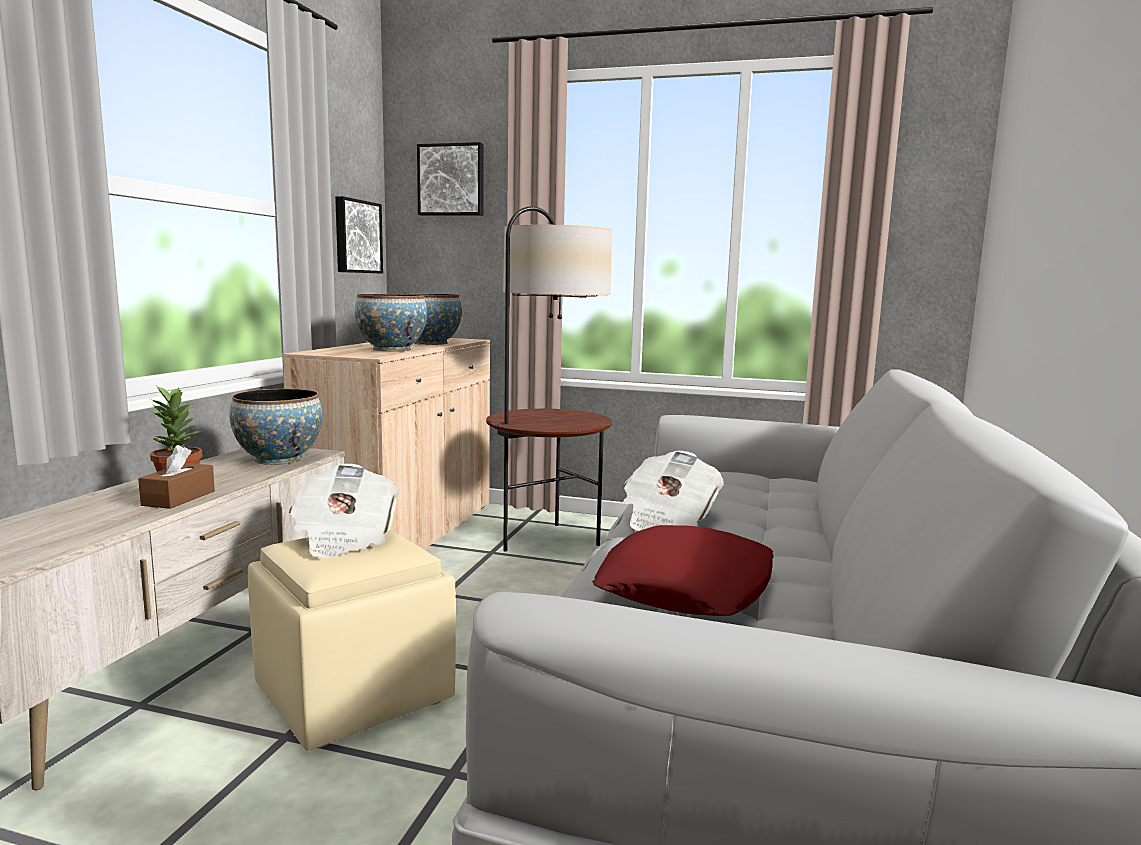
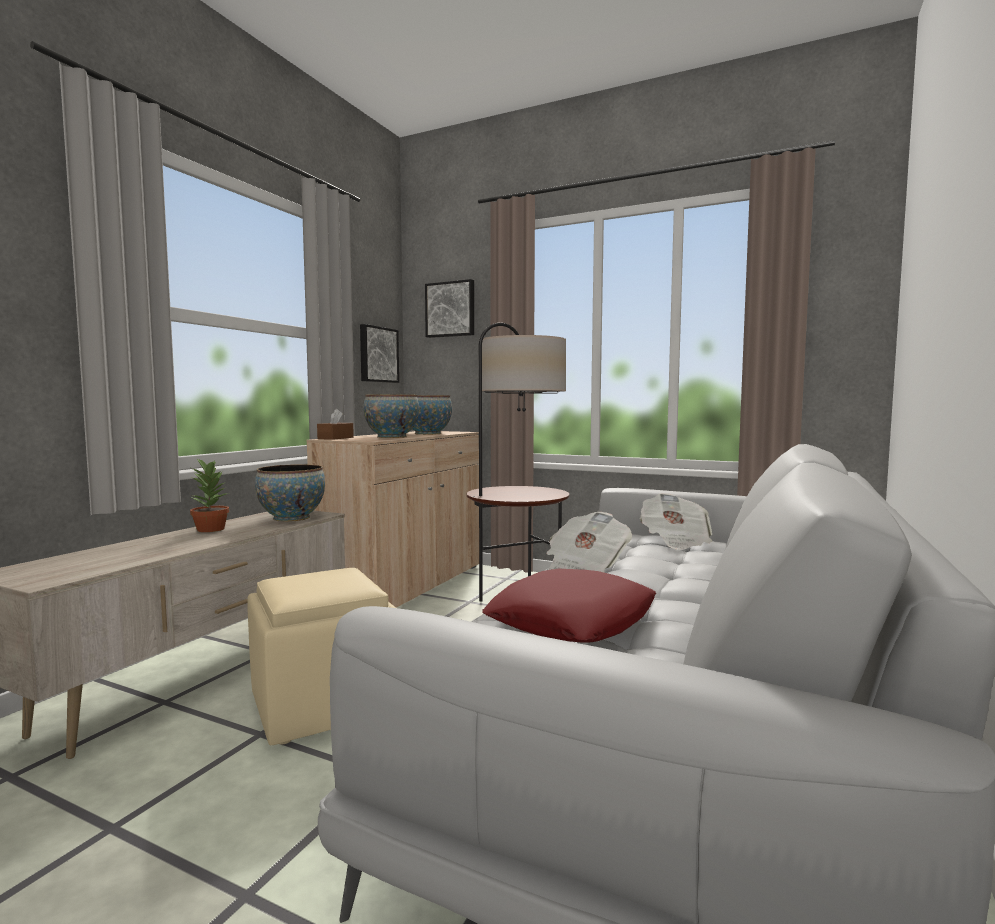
camera: 10 degrees right, 5 degrees down
(179, 498) = (201, 542): brown tissue box -> brown tissue box (335, 438)
(344, 538) = (319, 576): newspaper -> newspaper (675, 541)

